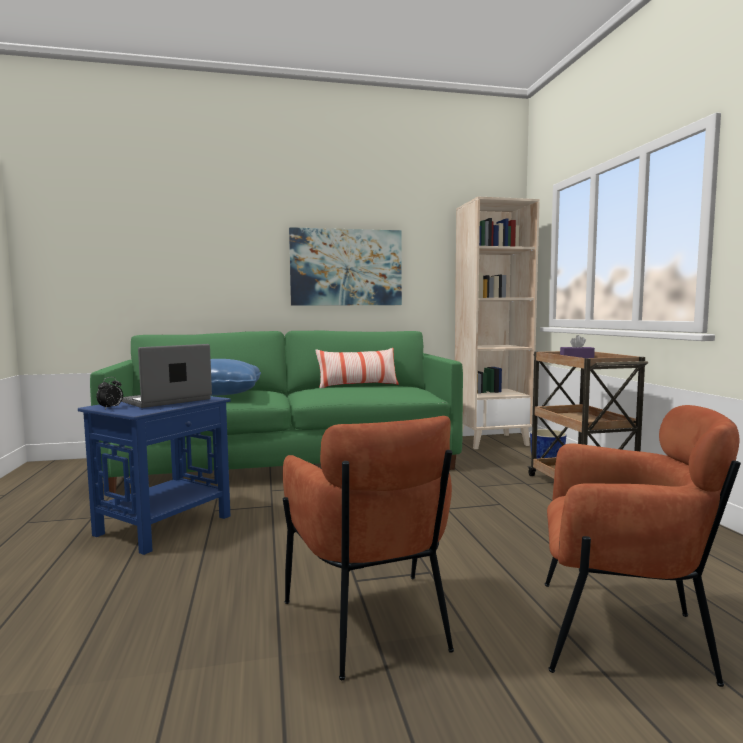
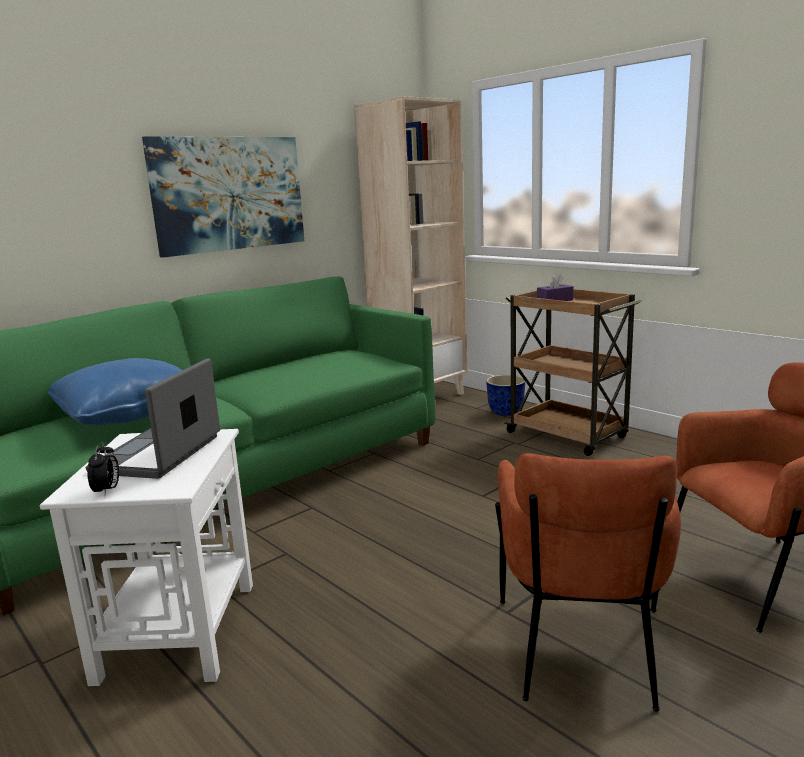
camera: 30 degrees left, 10 degrees up
(165, 525) = (179, 629): blue side table -> white side table
(358, 386) = (293, 363): pillow -> none
(372, 623) = (582, 651): brown armchair -> brown armchair turned 60 degrees clockwise

